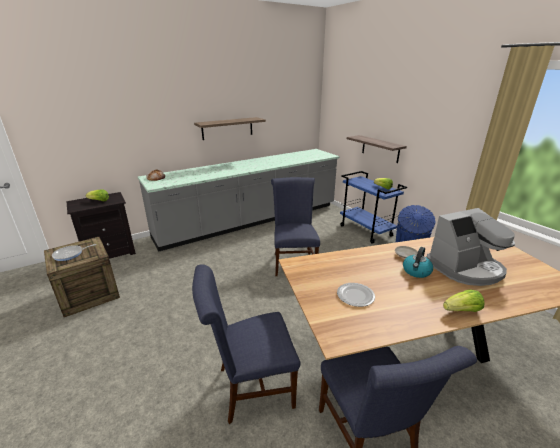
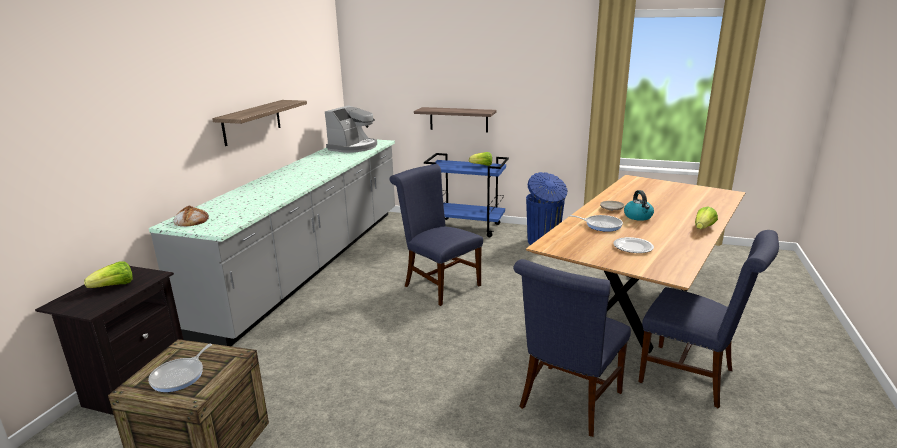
camera: 40 degrees left, 5 degrees down
(368, 265) = (601, 225): none -> frying pan
(465, 268) = (661, 203): coffee machine -> coffee machine (353, 147)

